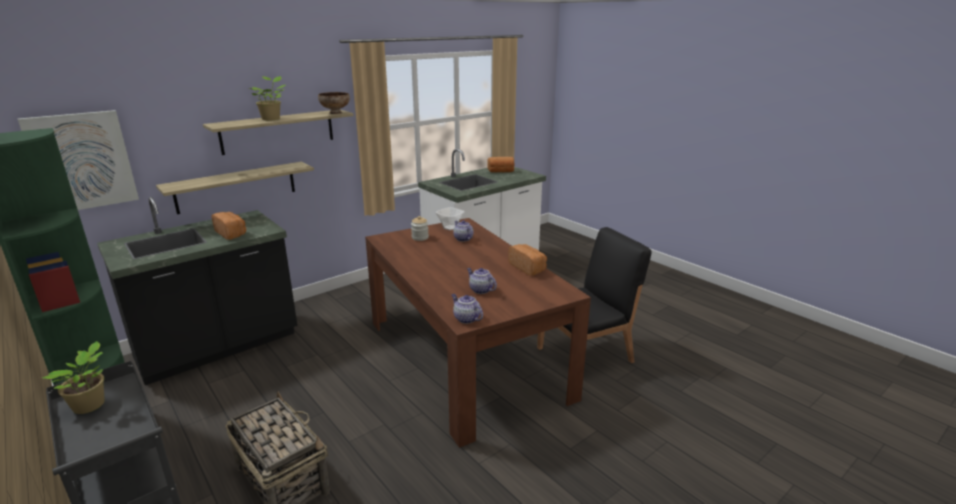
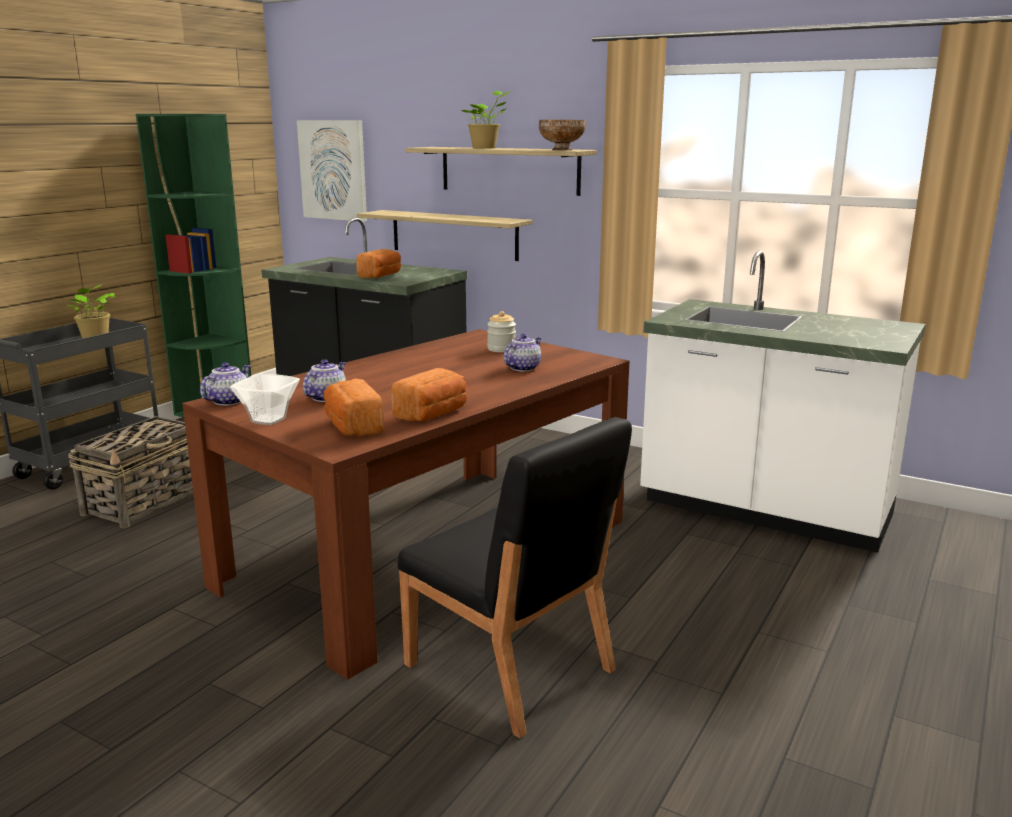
camera: 70 degrees right, 5 degrees down
(450, 228) = (562, 357): bowl -> bowl (267, 420)
(501, 172) = (857, 326): bread -> bread (352, 427)

